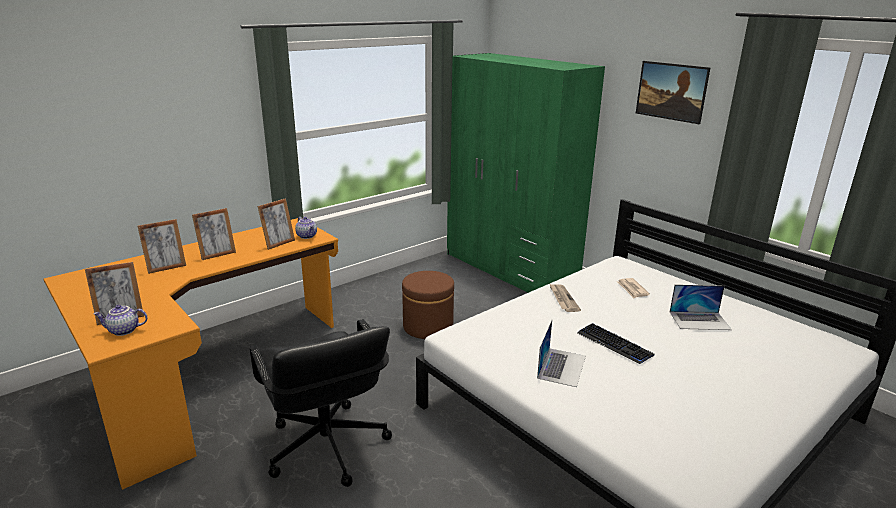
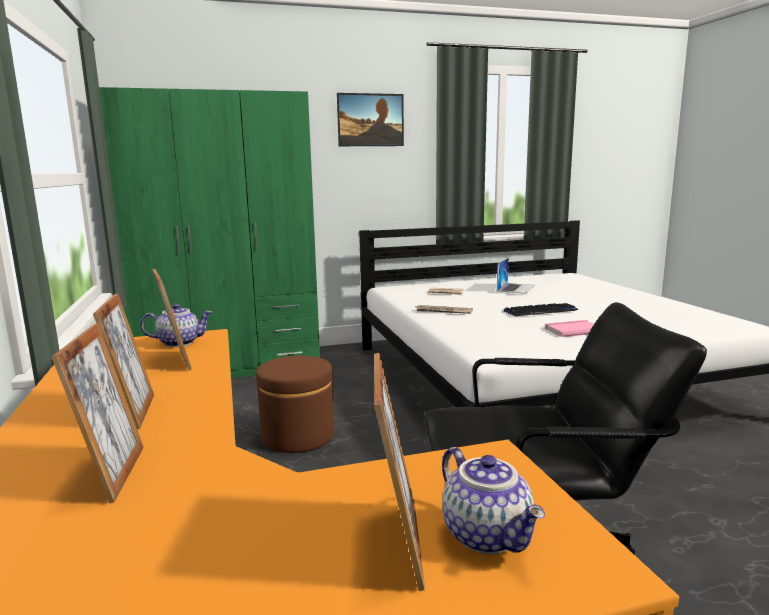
camera: 65 degrees left, 10 degrees down
(123, 331) = (489, 535): teapot -> teapot turned 45 degrees counterclockwise
(561, 366) = (572, 330): laptop -> pink book

